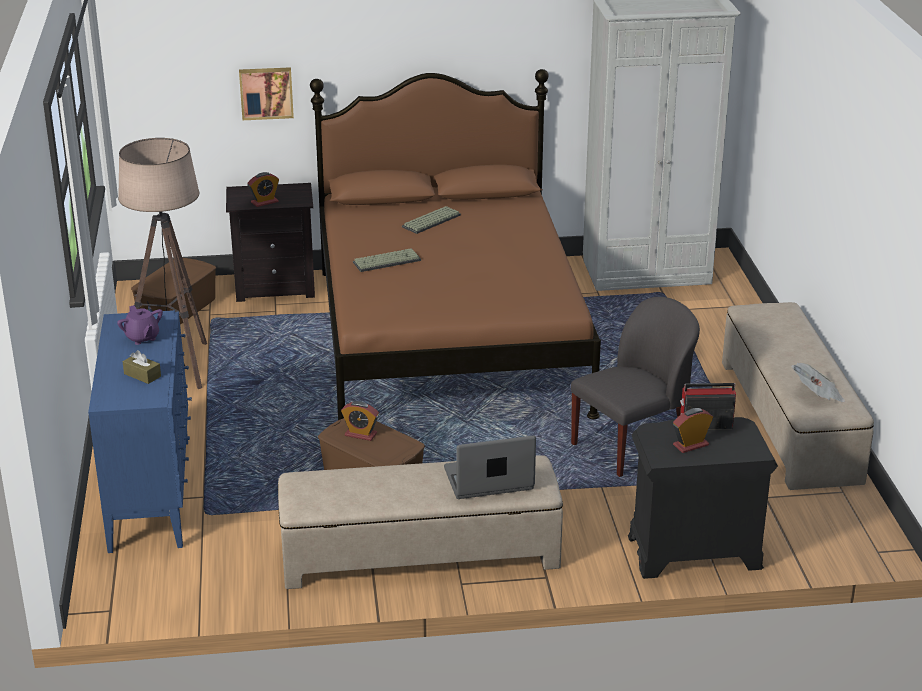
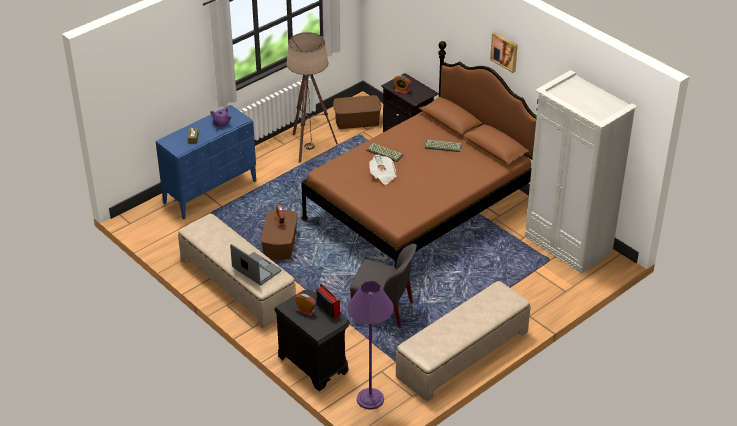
camera: 55 degrees right, 10 degrees up
(266, 92) = (427, 35): picture -> picture (505, 51)
(817, 395) = (431, 342): newspaper -> newspaper (382, 175)
(819, 529) = (370, 399): none -> purple floor lamp

